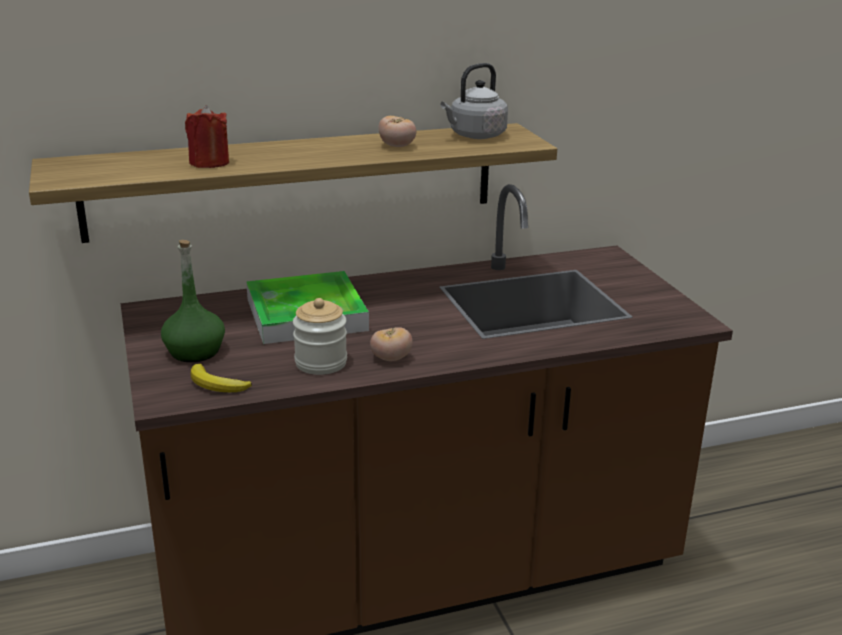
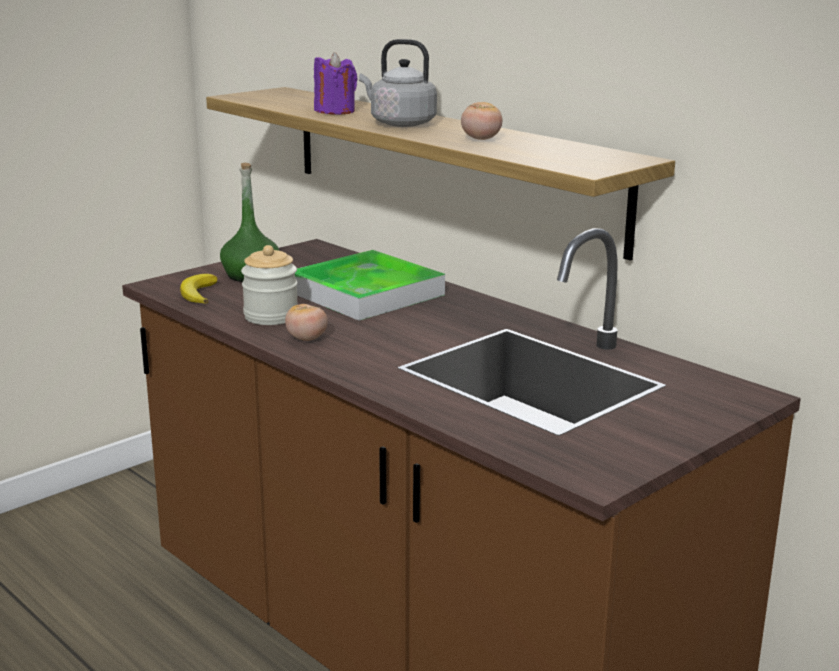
camera: 65 degrees right, 5 degrees down
(209, 163) = (335, 111): red candle -> purple candle
(475, 136) = (576, 153): grey kettle -> grey kettle (399, 123)

